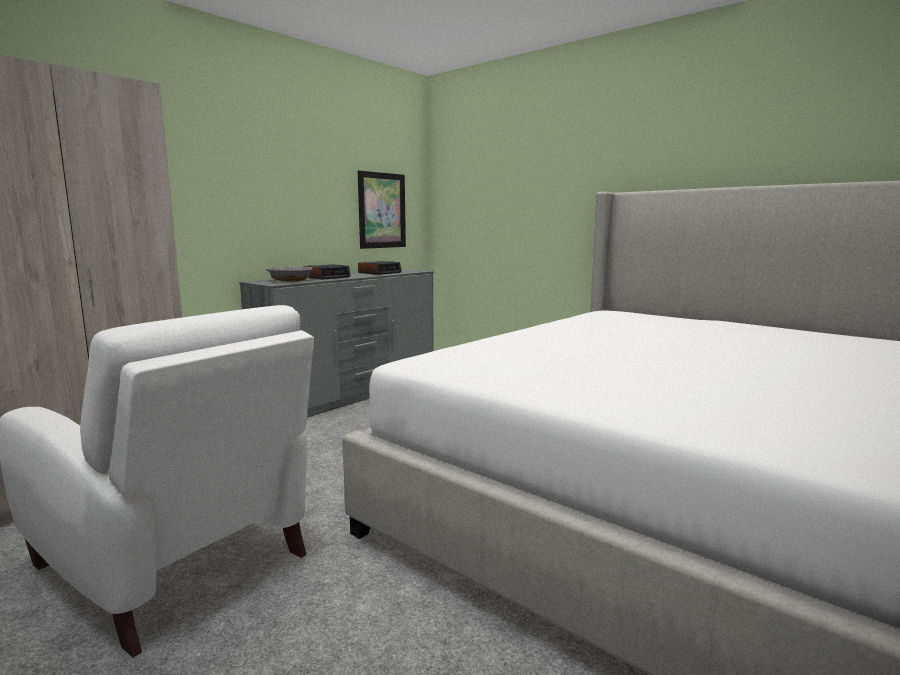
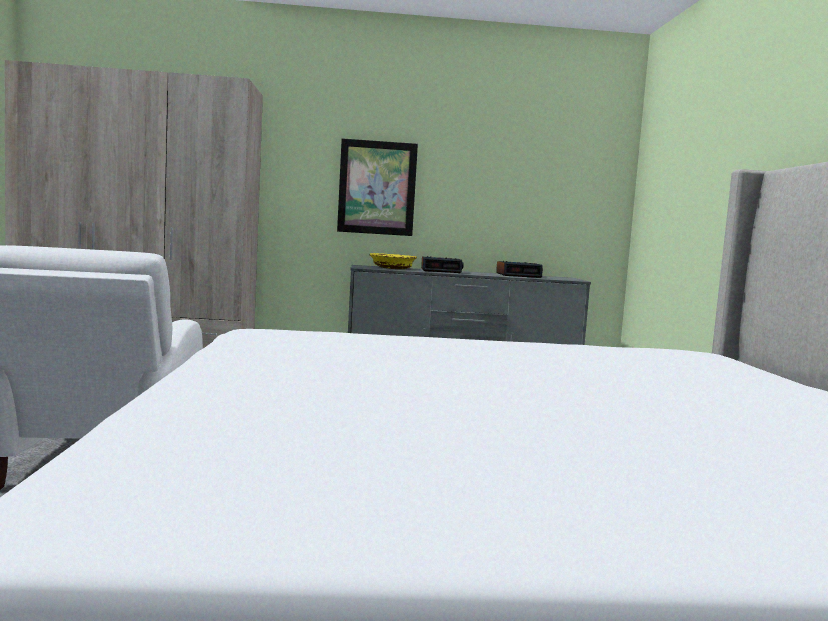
camera: 45 degrees right, 5 degrees down
(290, 280) = (392, 268): grey bowl -> yellow bowl
(382, 210) = (550, 203): picture -> picture (377, 187)

